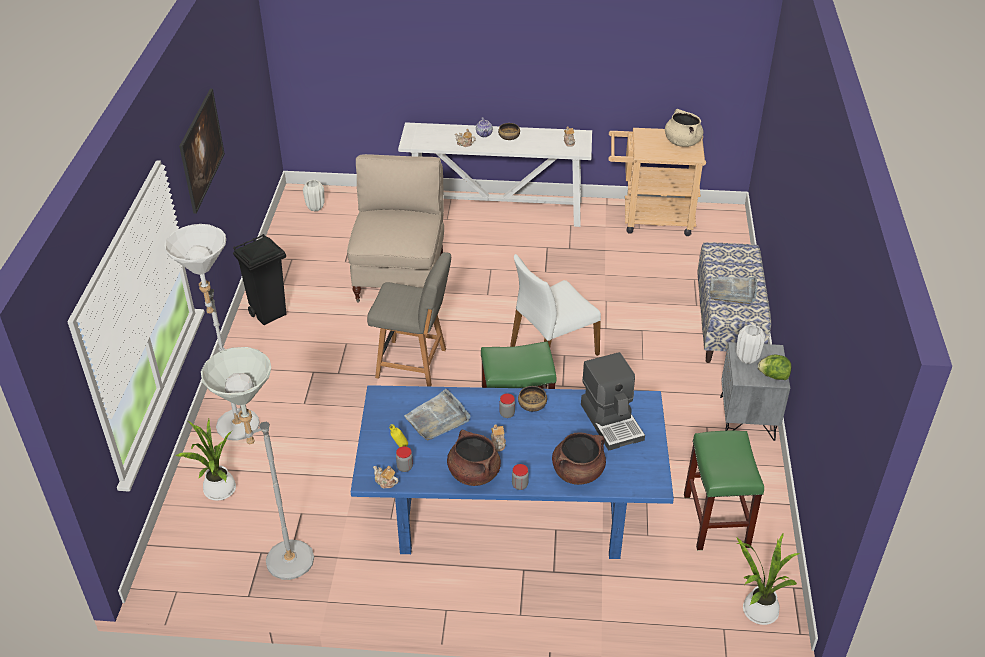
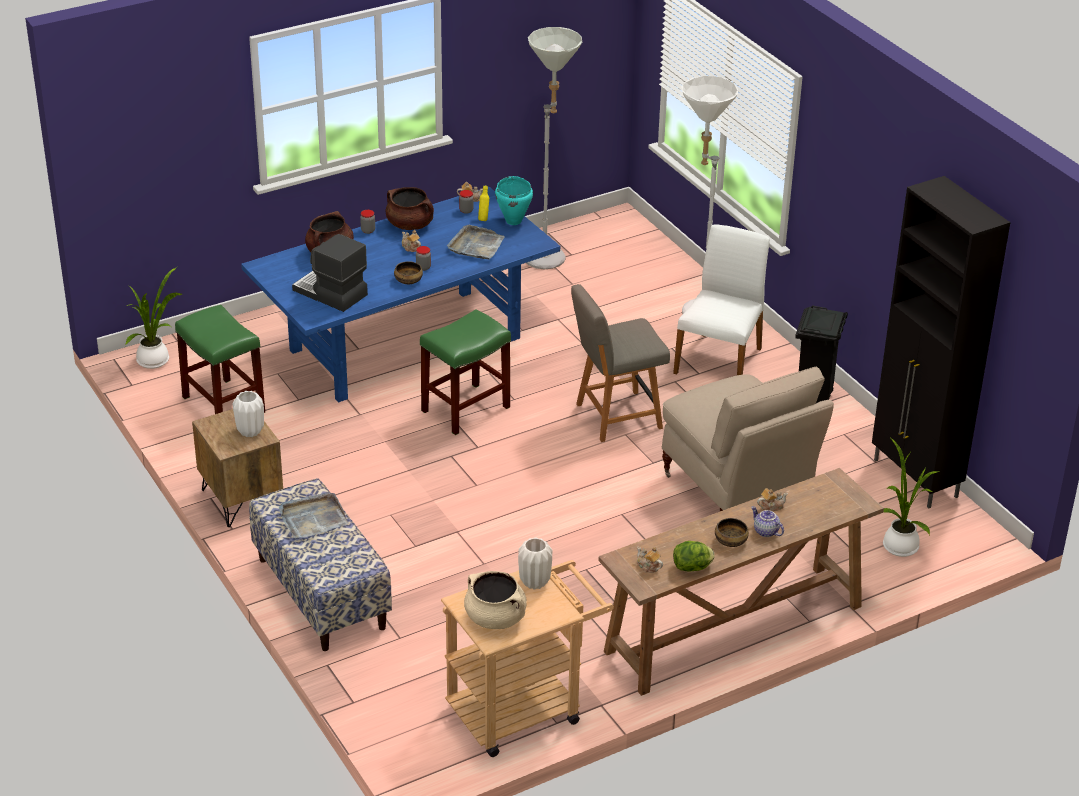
camera: 145 degrees right, 5 degrees down
(205, 166) = (862, 202): picture -> none
(218, 492) = (653, 271): potted plant -> potted plant (899, 544)
(285, 240) = (915, 479): none -> black cabinet
(315, 207) = (944, 532): white vase -> white vase (534, 583)
(375, 432) = (514, 221): none -> turquoise cooking pot
(497, 209) = (733, 629): white console table -> brown console table
(552, 349) = (493, 485): white chair -> white chair (720, 360)
(747, 418) = (241, 500): grey nightstand -> brown nightstand
(773, 376) = (214, 425): lettuce -> lettuce (692, 568)

